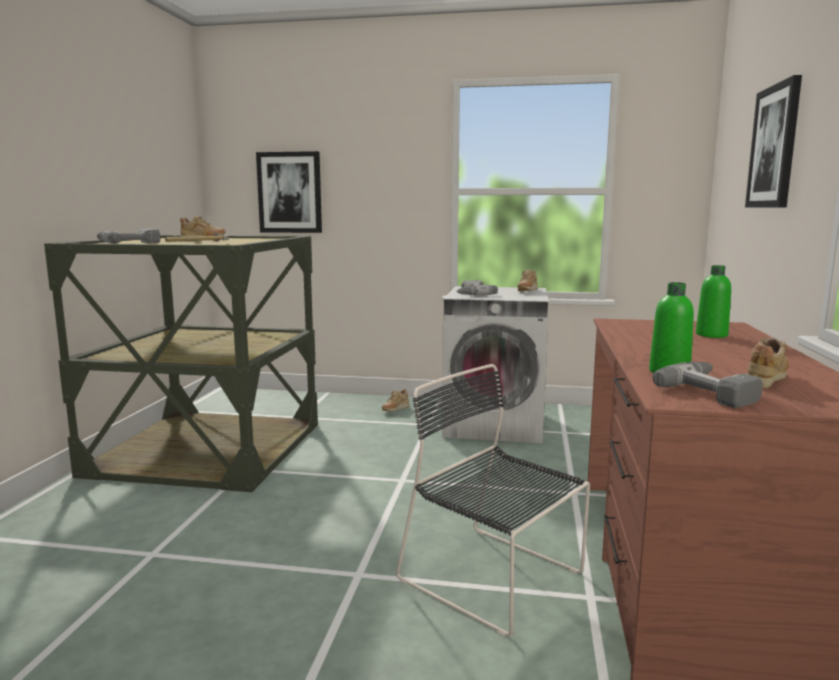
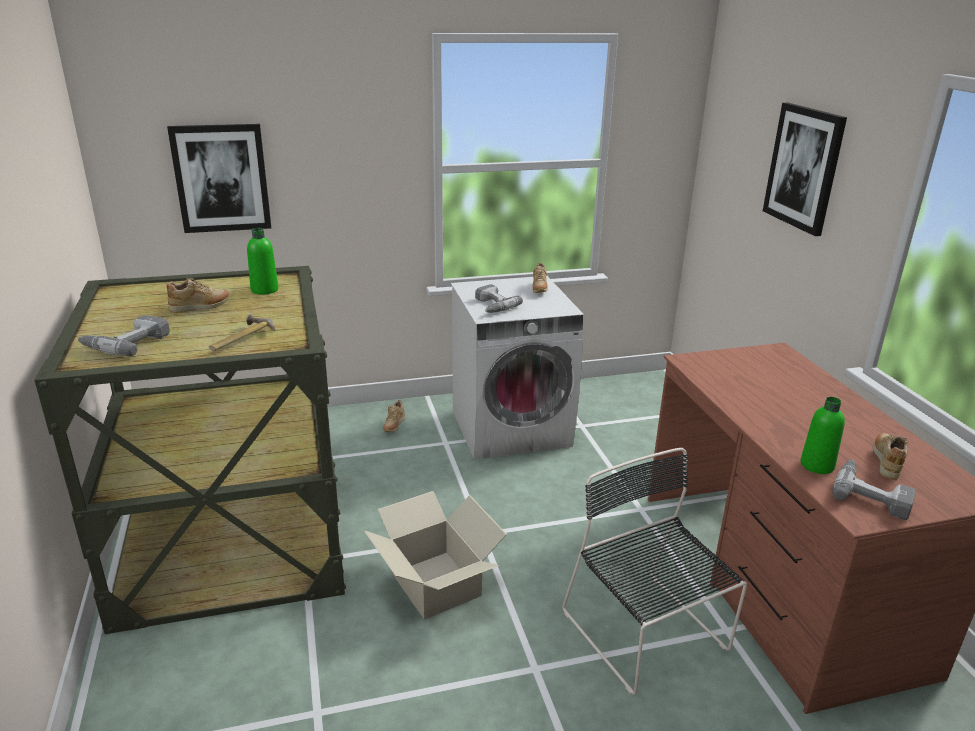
camera: 25 degrees left, 15 degrees up
(331, 501) = (437, 584): none -> cardboard box
(495, 578) = (647, 634): black chair -> black chair turned 45 degrees clockwise
(711, 335) = (784, 378): green bottle -> green bottle (264, 290)

